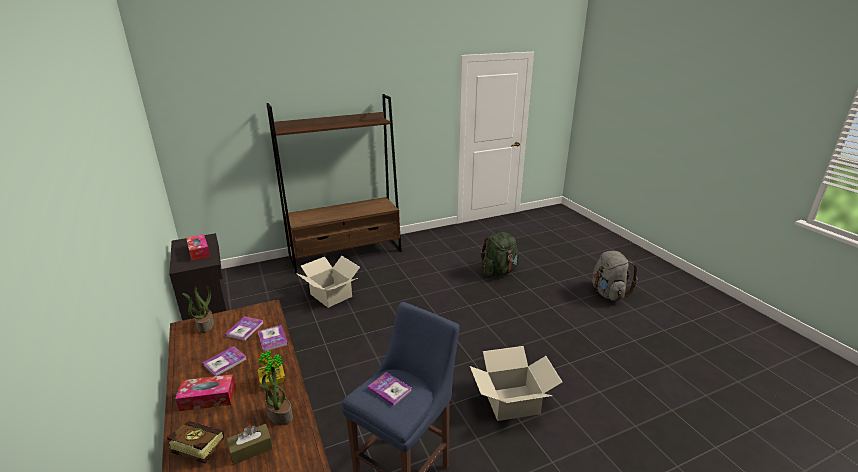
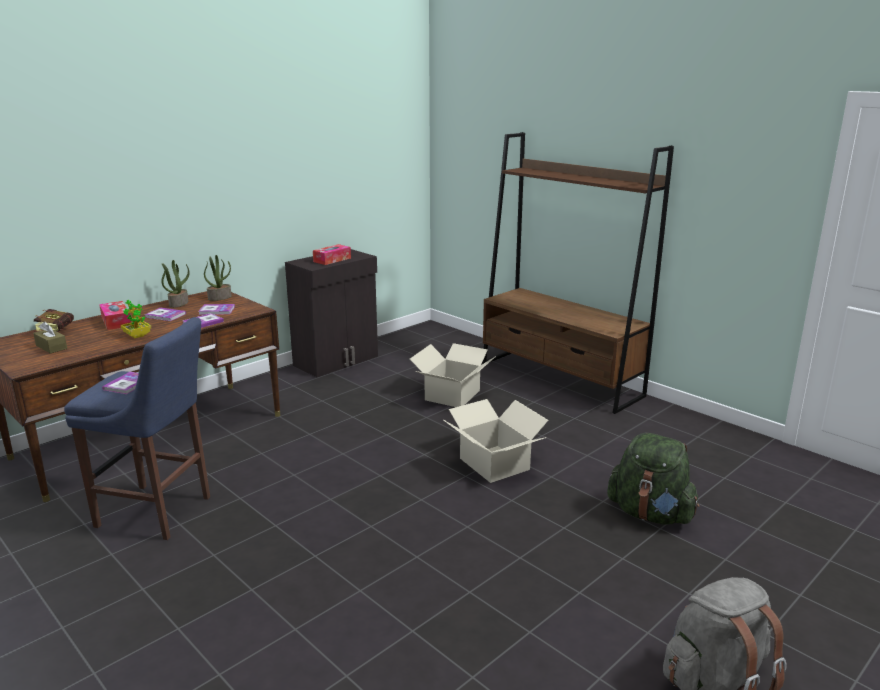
camera: 70 degrees right, 5 degrees down
(279, 415) = (90, 347): potted plant -> potted plant (178, 303)
(512, 403) = (289, 576): cardboard box -> cardboard box (494, 464)

